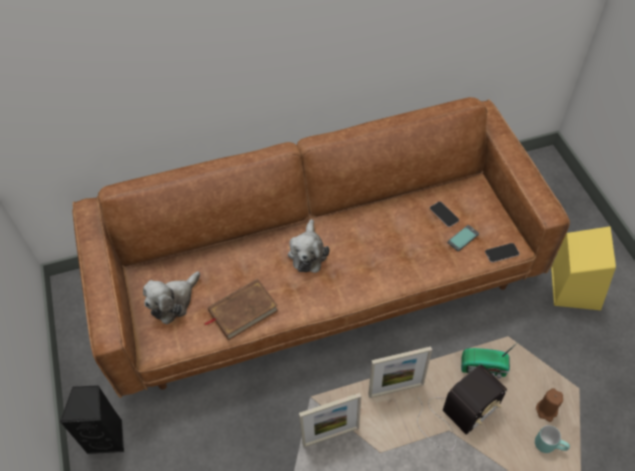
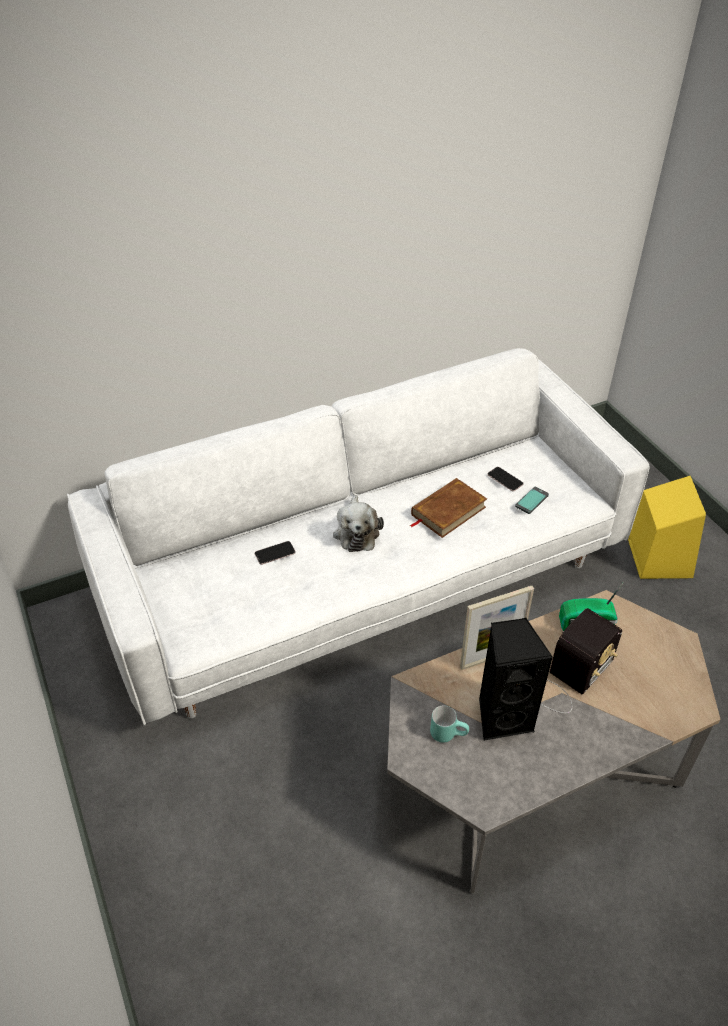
camera: 10 degrees left, 10 degrees down
(108, 437) = (129, 781): black speaker -> black speaker (502, 716)
(173, 302) = (203, 598): plush toy -> none
(243, 311) = (290, 598): brown book -> brown book (448, 511)
(319, 280) = (364, 579): brown sofa -> white sofa
(330, 436) = (424, 715): picture frame -> none
(501, 253) = (578, 511): phone -> phone (275, 553)
(546, 410) = (667, 659): brown candle -> none
(549, 444) = (678, 694): turquoise mug -> turquoise mug (448, 733)

